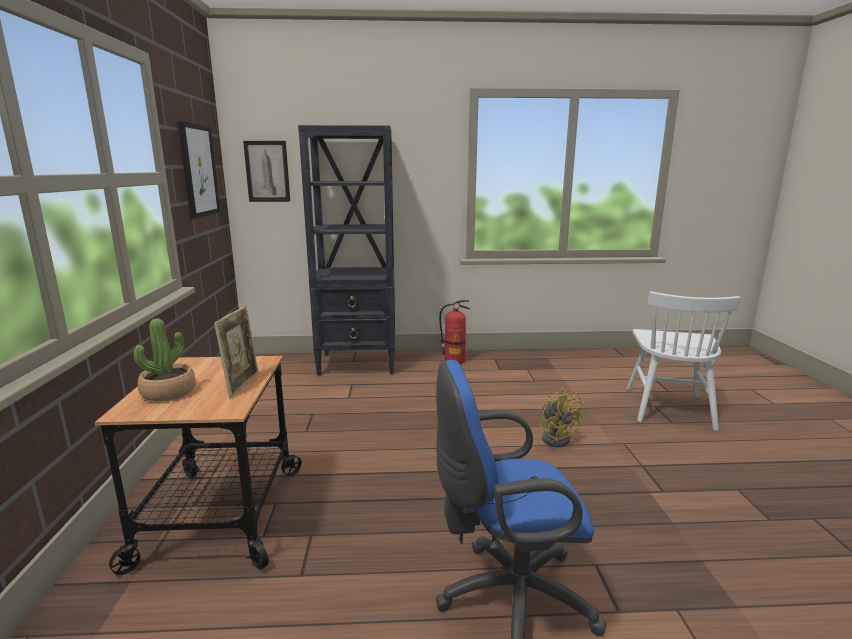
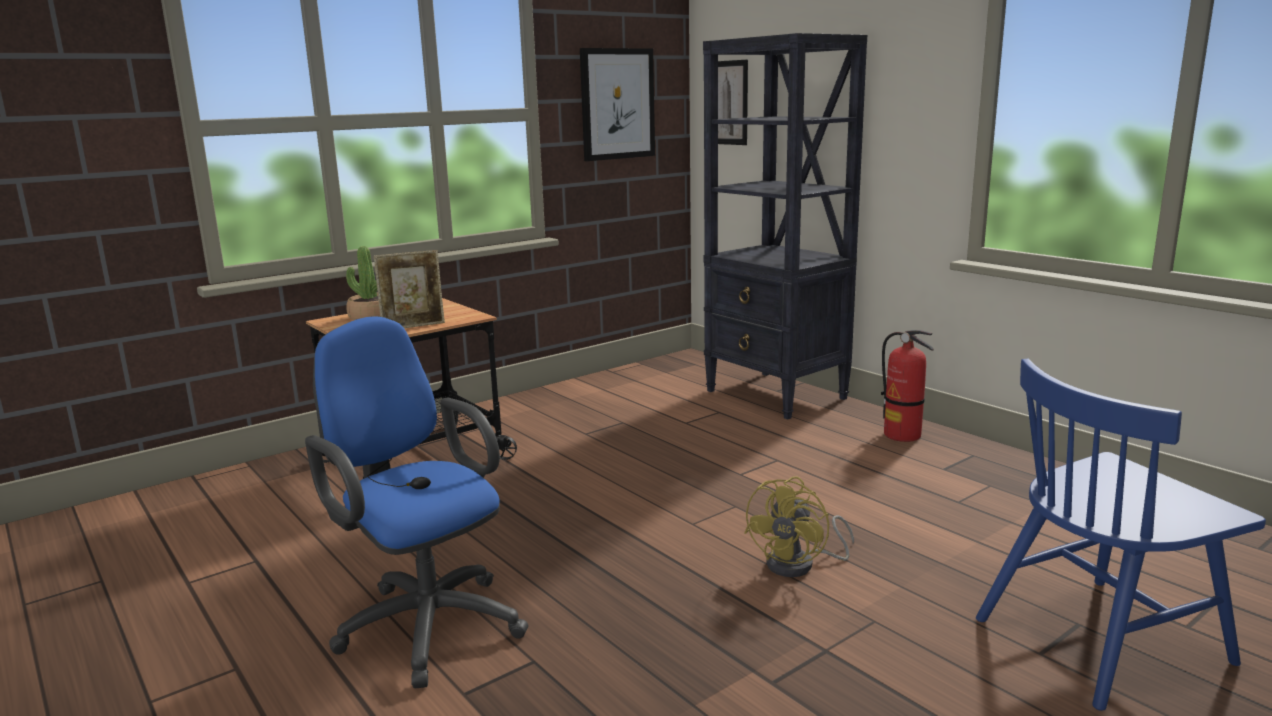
camera: 55 degrees right, 0 degrees up
(668, 408) = (1101, 639): white chair -> blue chair

